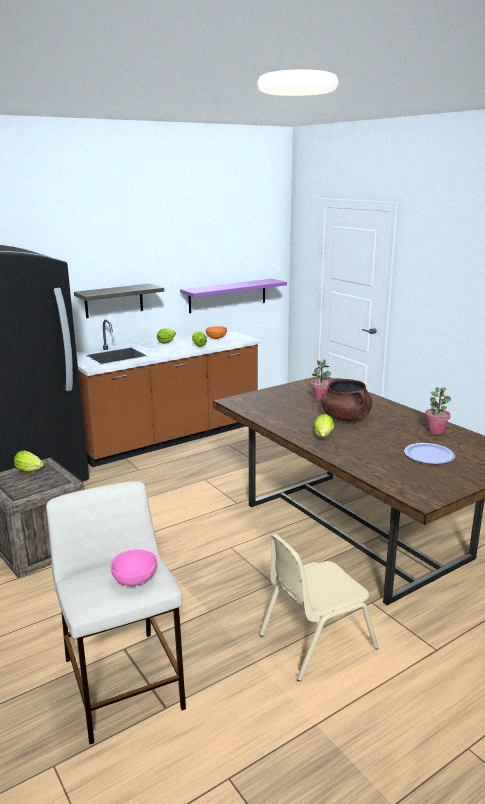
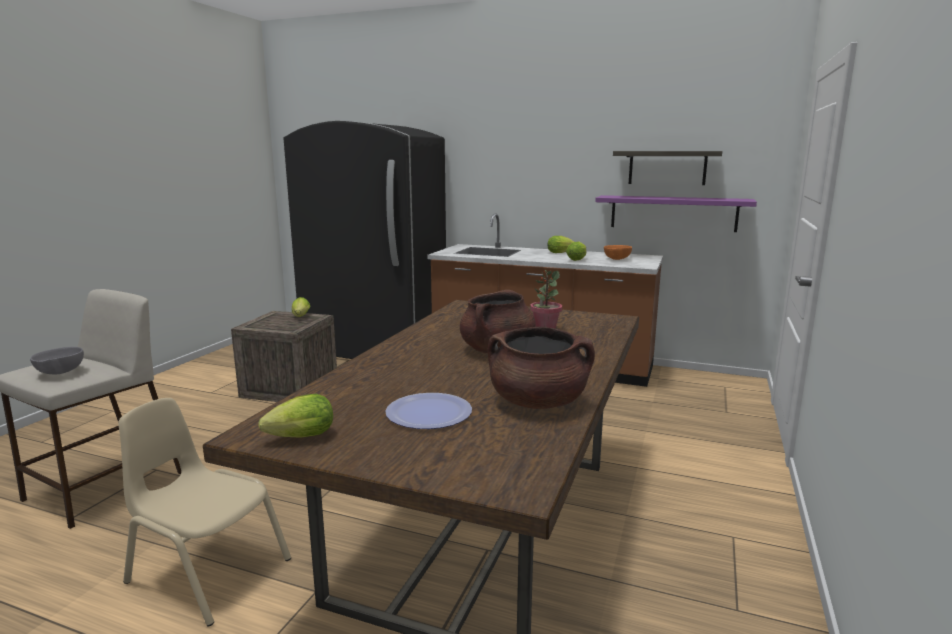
camera: 55 degrees right, 5 degrees down
(114, 300) = (518, 197): shelf -> shelf (667, 167)
(135, 580) = (59, 373): pink bowl -> grey bowl
(323, 437) = (413, 352): lettuce -> lettuce (297, 438)
(435, 431) = (538, 402): potted plant -> brown cooking pot

